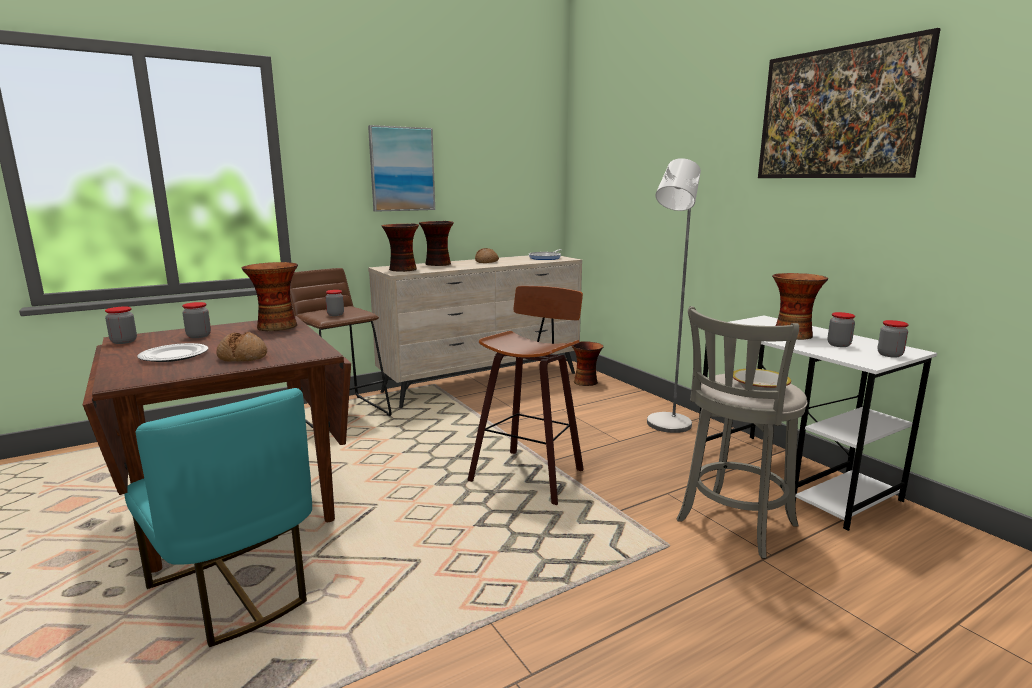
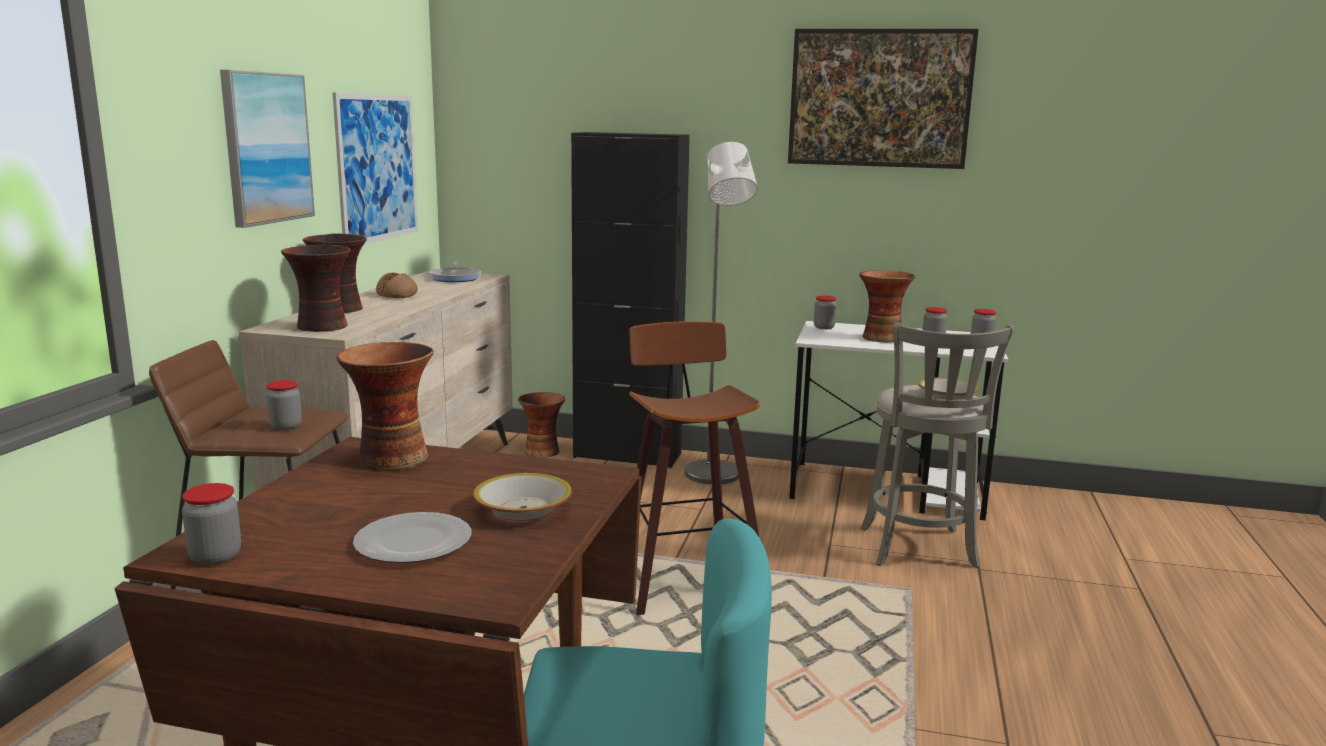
camera: 45 degrees left, 0 degrees up
(199, 336) = (321, 507): jar -> jar (824, 327)
(243, 356) = (523, 509): bread -> bowl
(502, 185) = (377, 168): none -> picture
(633, 397) = (627, 455): none -> black cabinet

